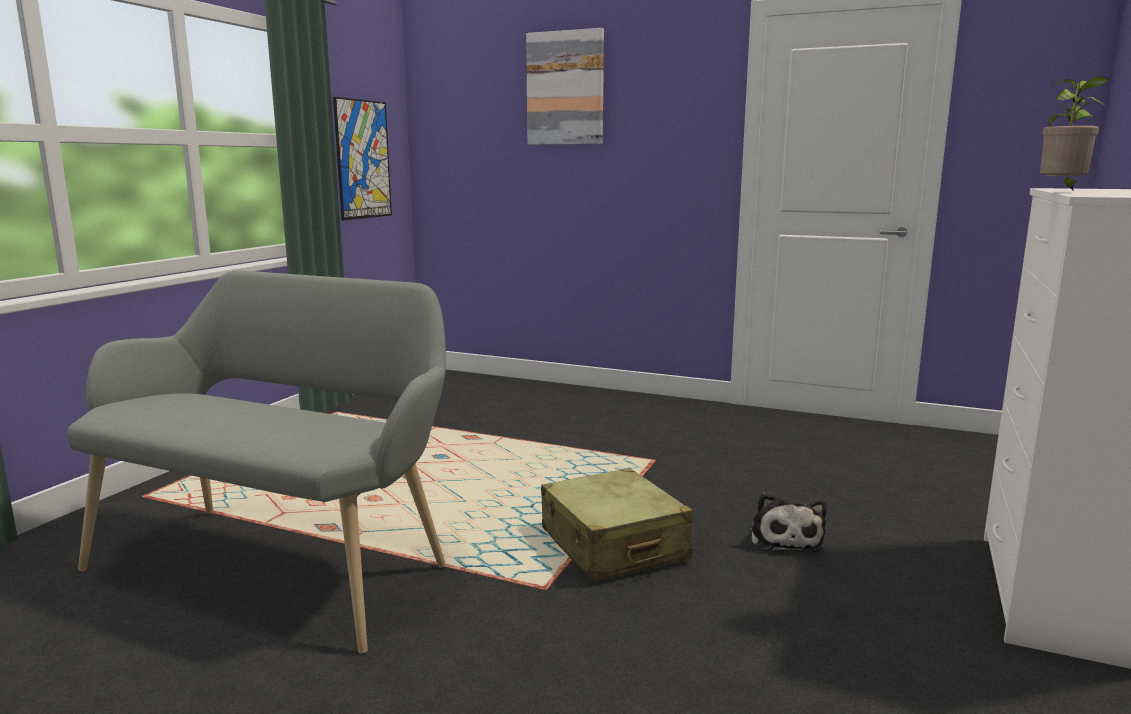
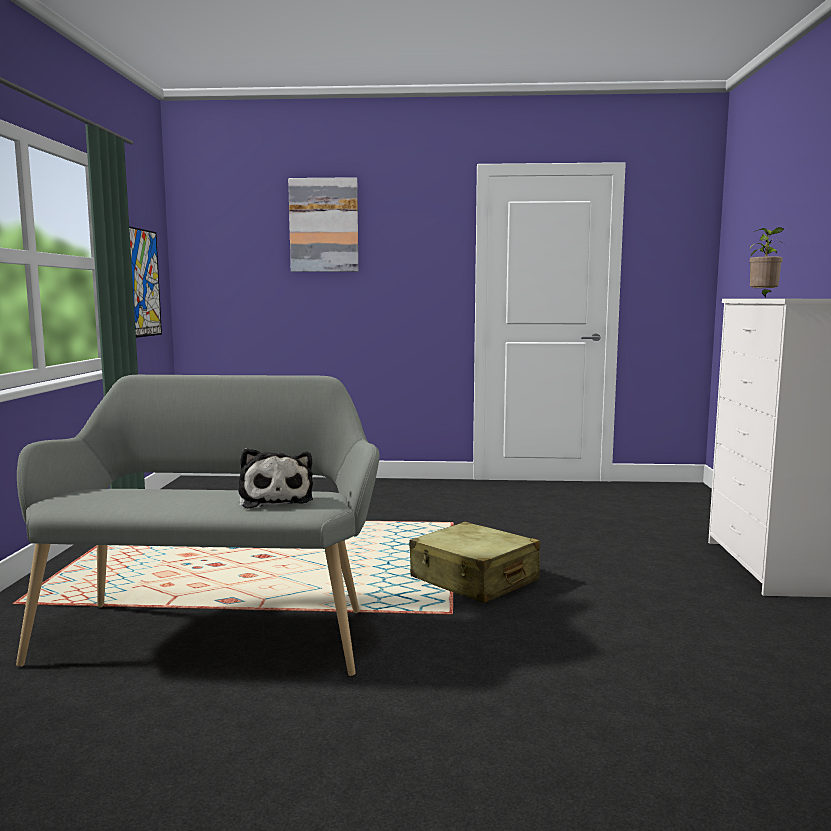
camera: 20 degrees left, 5 degrees down
(785, 538) = (588, 559): plush toy -> plush toy (275, 499)

